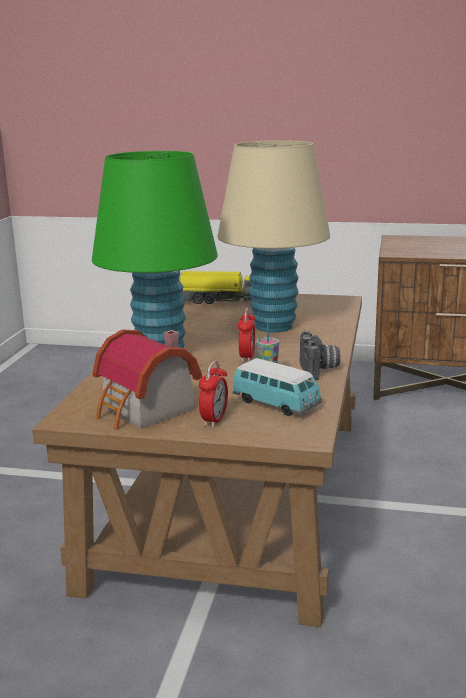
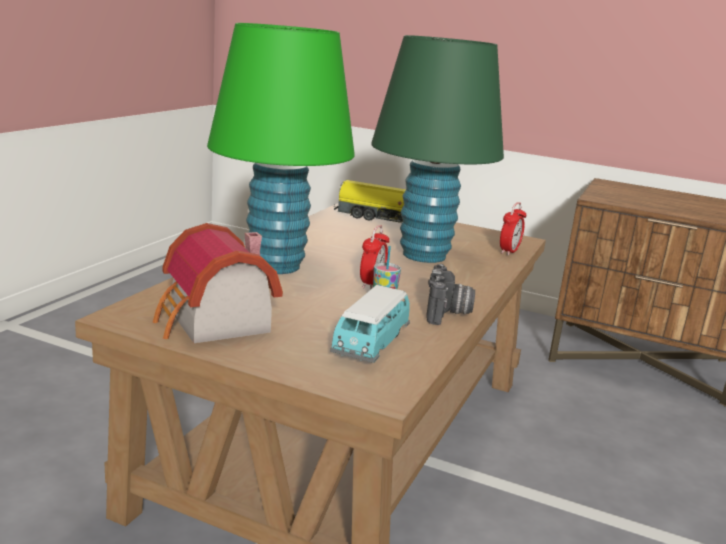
camera: 10 degrees right, 0 degrees up
(214, 420) = (284, 350): alarm clock -> alarm clock (509, 251)
(274, 326) = (424, 255): beige table lamp -> green table lamp
(276, 404) = (371, 345): toy car -> toy car turned 60 degrees clockwise

